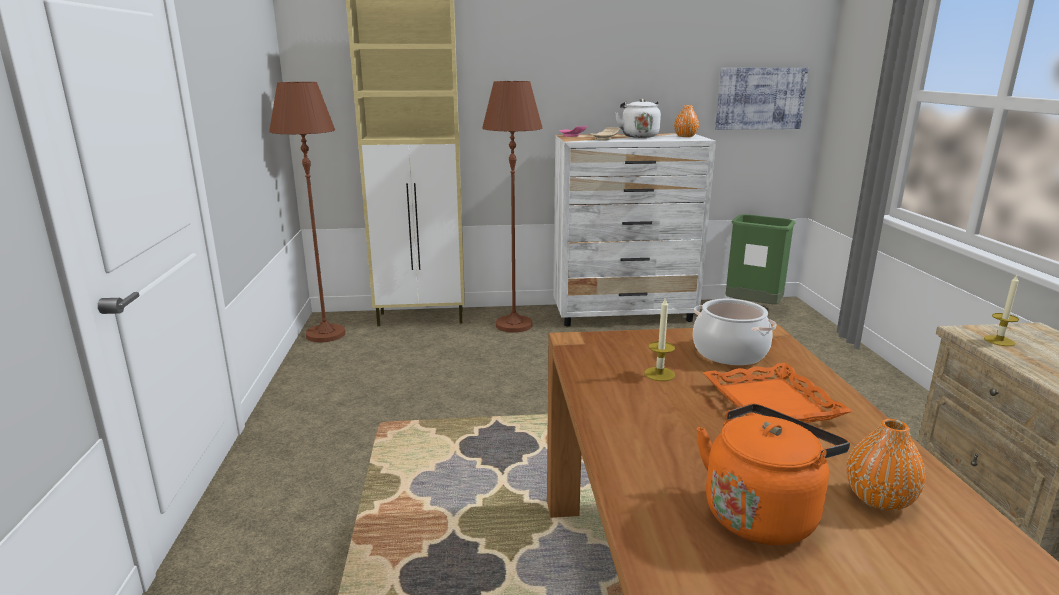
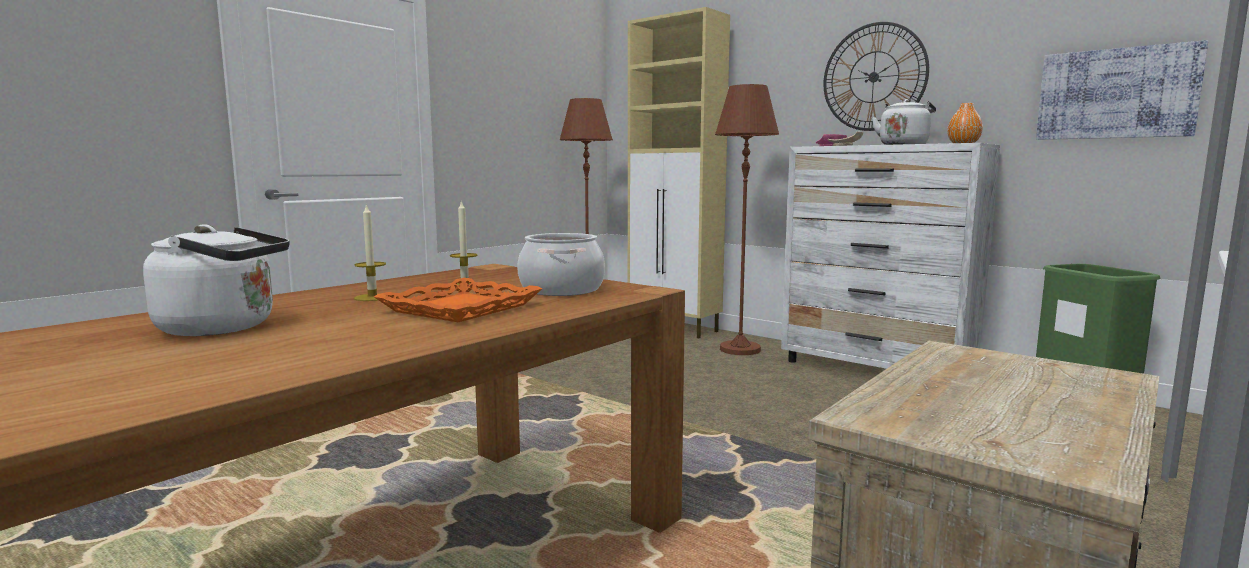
camera: 45 degrees right, 10 degrees down
(597, 73) = (874, 77): none -> wall clock
(762, 513) = (224, 328): orange kettle -> white kettle
(879, 499) = (292, 347): orange vase -> none
(999, 341) = (967, 364): candle -> candle (372, 297)

